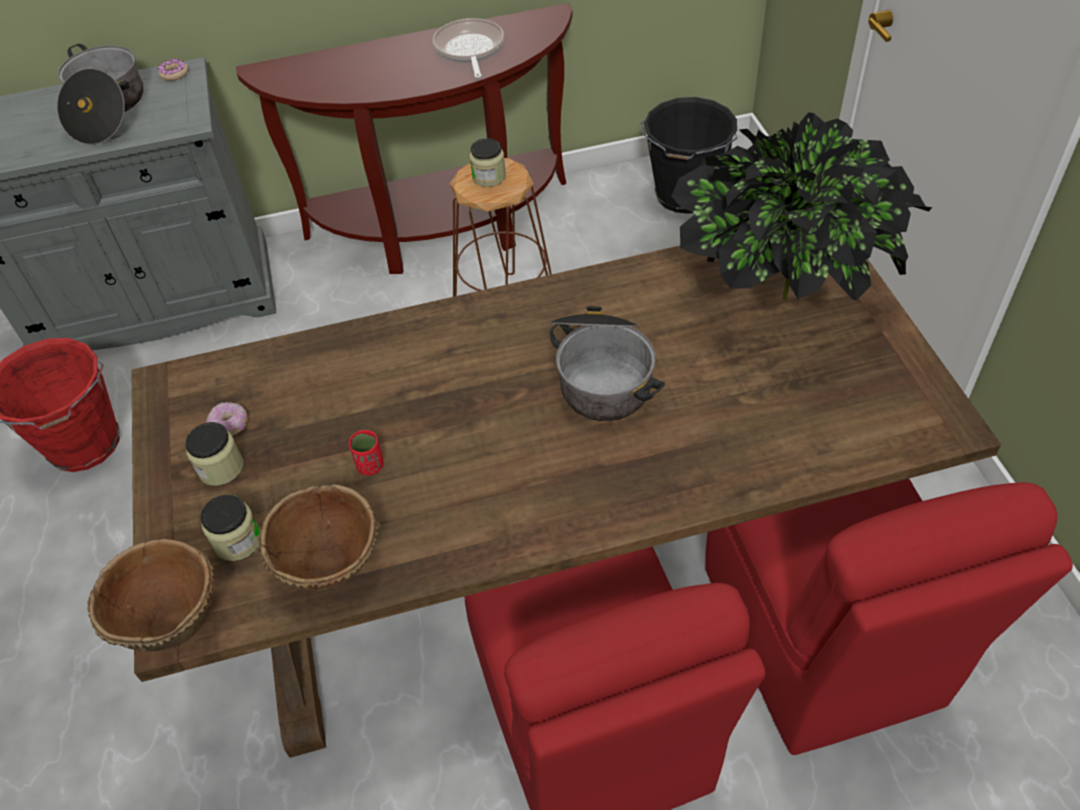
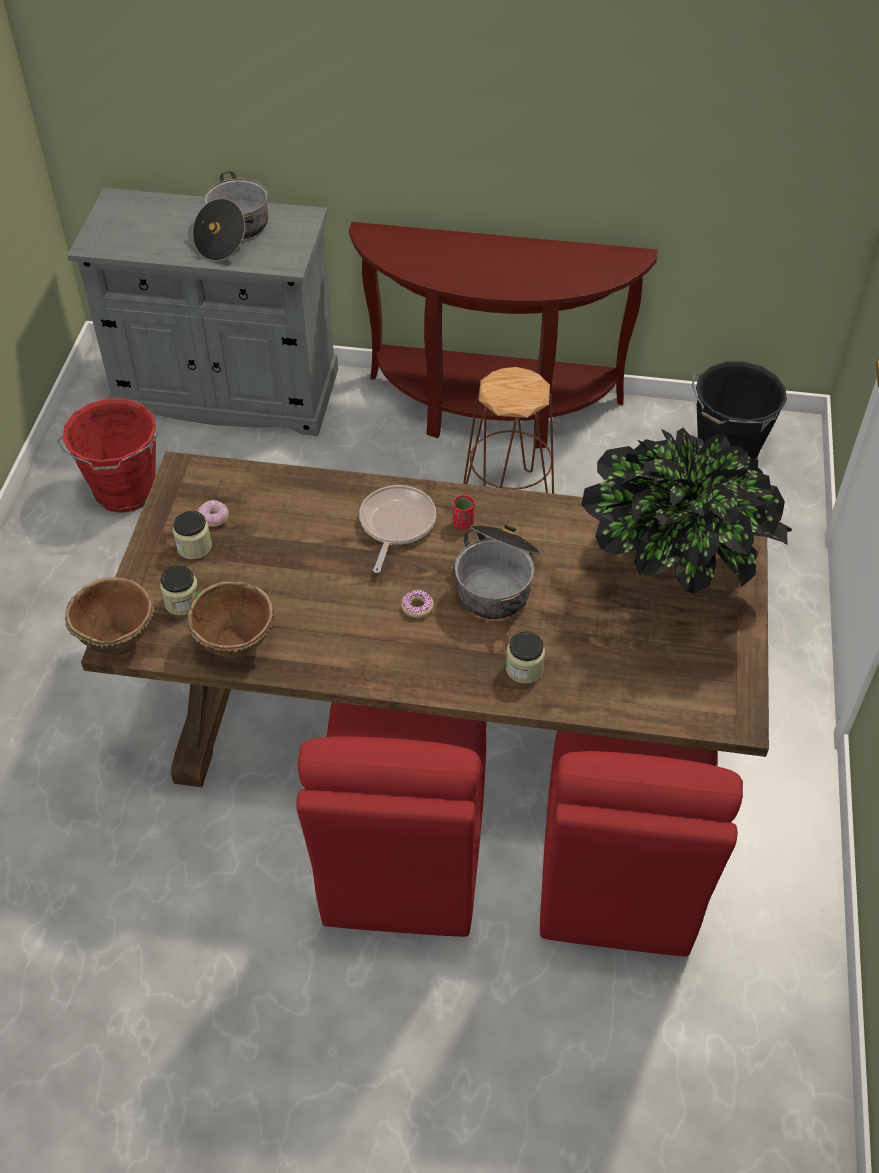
camera: 20 degrees right, 0 degrees up
(174, 74) = (297, 216): donut -> donut (417, 607)
(370, 466) = (296, 584): red cup -> red cup (463, 523)
(469, 50) = (547, 268): frying pan -> frying pan (395, 525)
(489, 177) = (514, 386): jar -> jar (524, 669)

